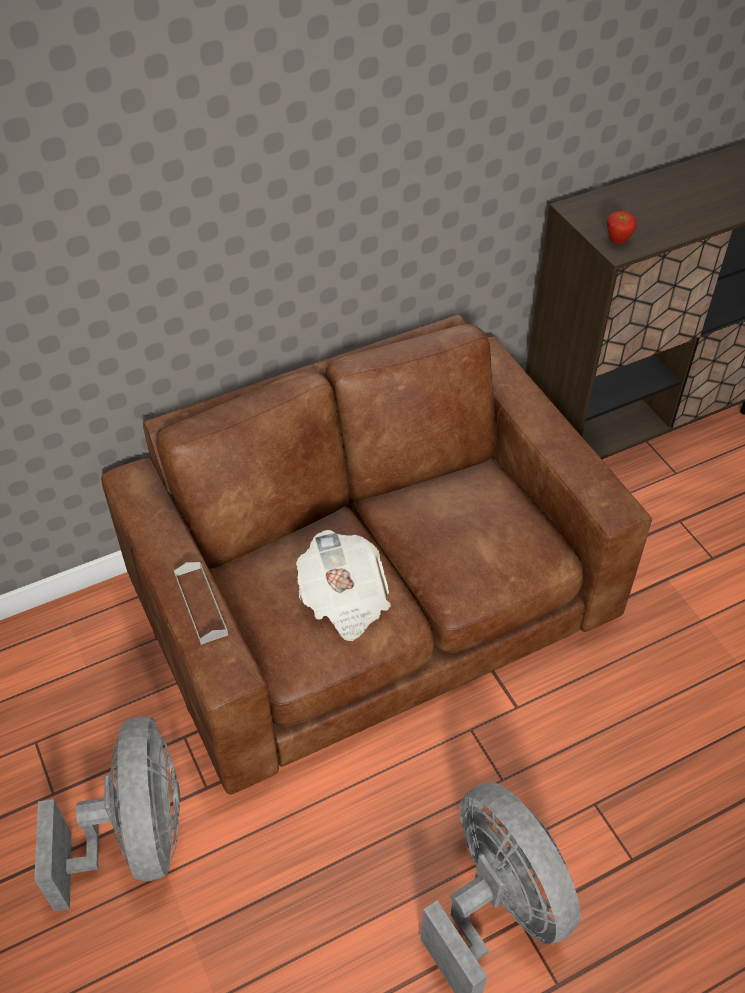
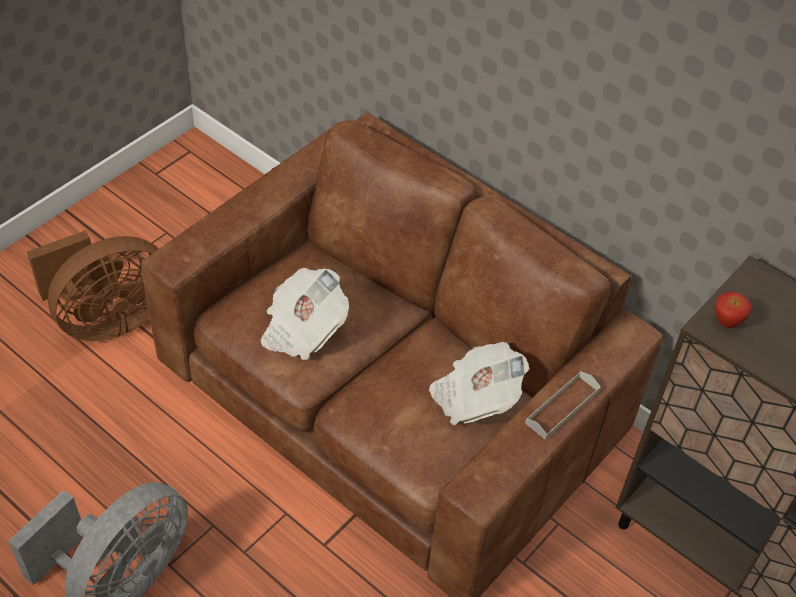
camera: 65 degrees right, 0 degrees up
(137, 838) = (109, 319): grey fan -> brown fan
(201, 605) = (230, 224): grey tray -> grey tray (562, 407)
(483, 493) = (475, 397): none -> newspaper

